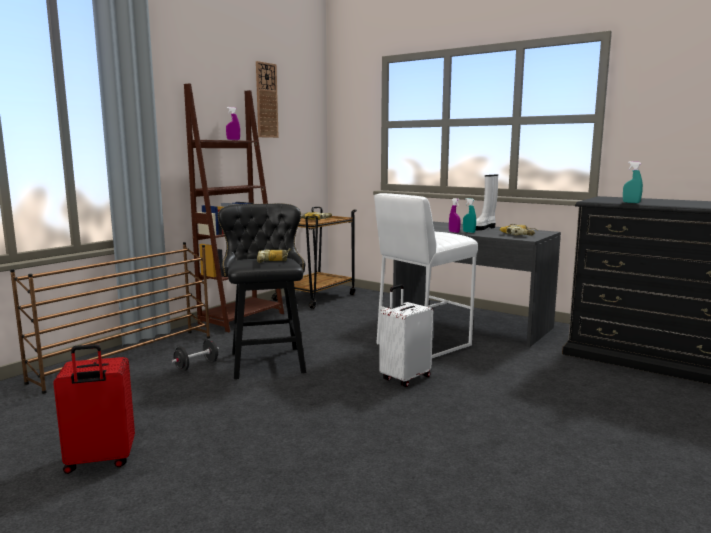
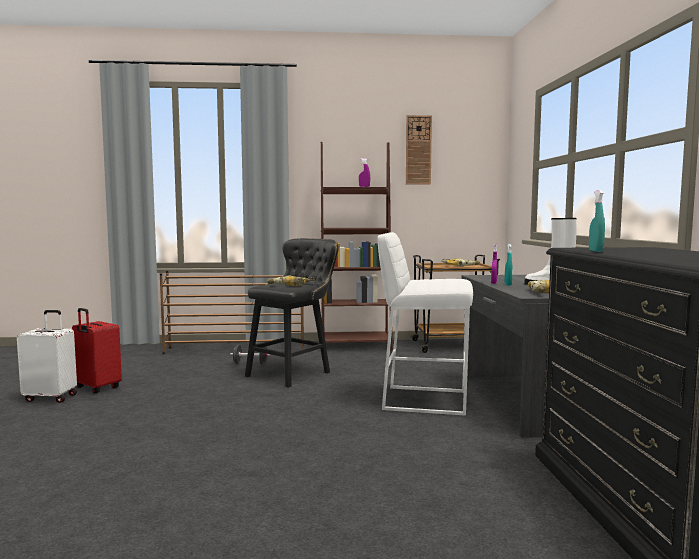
camera: 50 degrees right, 5 degrees down
(404, 378) = (333, 414): white suitcase -> white suitcase (51, 397)

